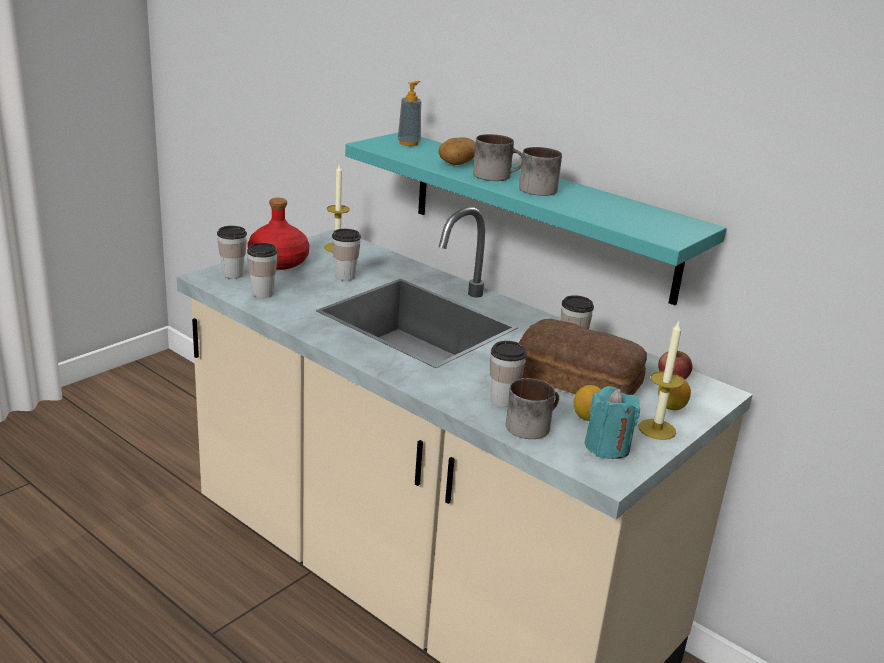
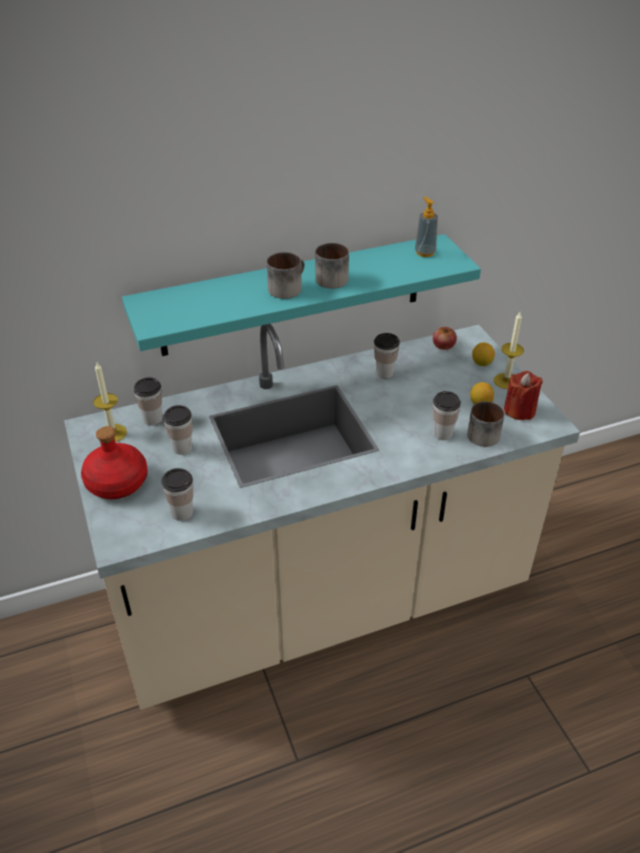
camera: 60 degrees left, 15 degrees up
(233, 274) = (124, 523): cup -> cup (153, 419)
(409, 143) = (166, 304): soap dispenser -> soap dispenser (425, 252)
(457, 163) = (240, 295): potato -> none
(579, 382) = (432, 388): bread -> none
(607, 447) = (519, 410): turquoise candle -> red candle

